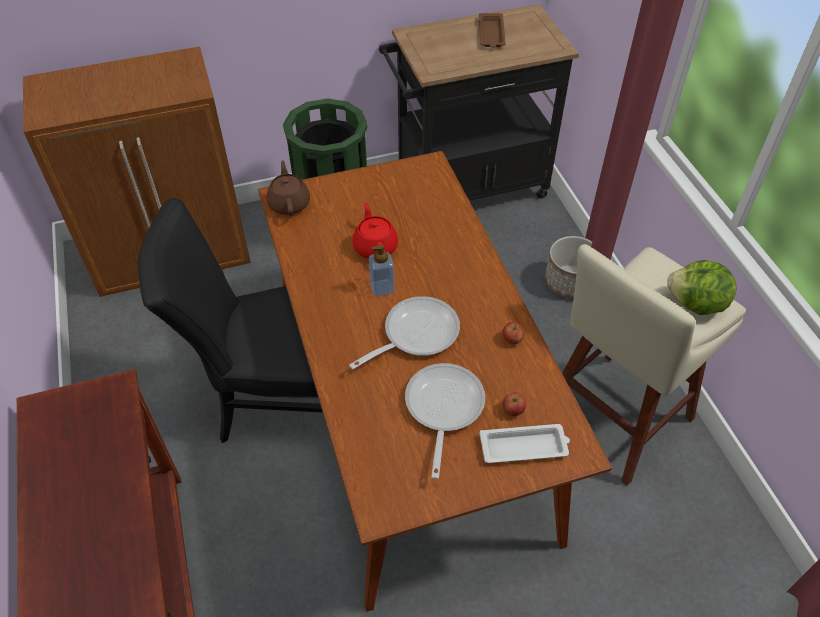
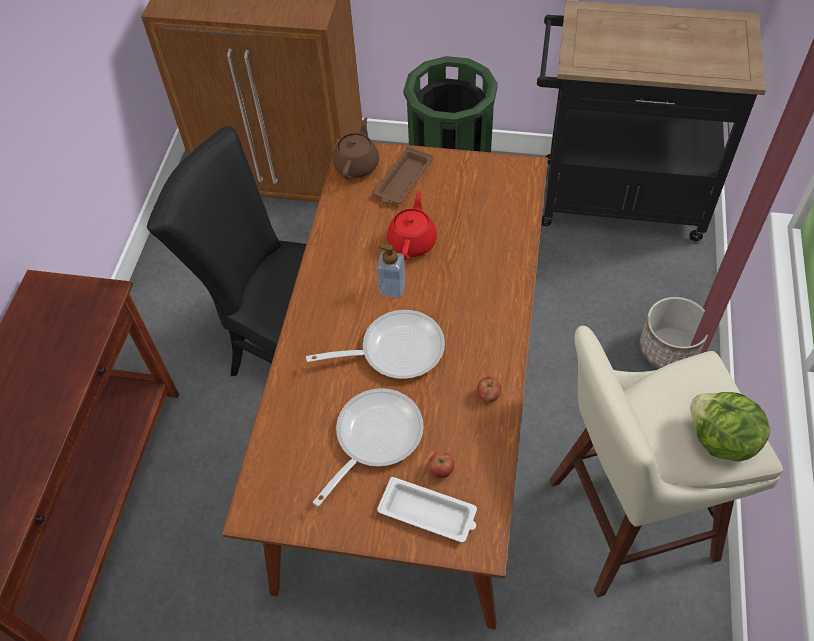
camera: 30 degrees right, 5 degrees up
(491, 34) = (674, 37): brown tray -> brown tray (403, 180)

